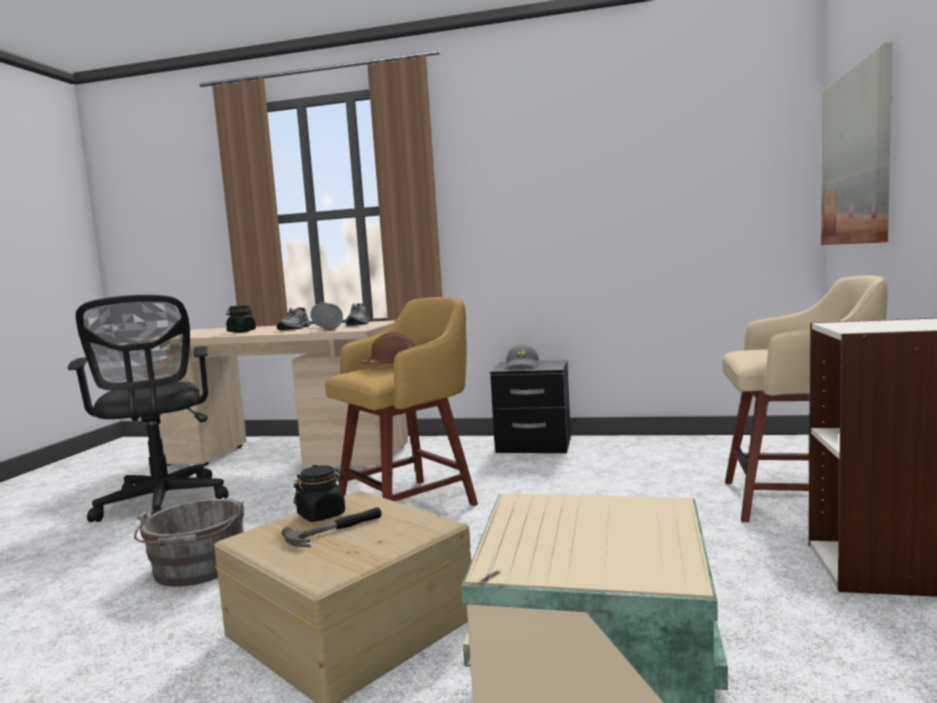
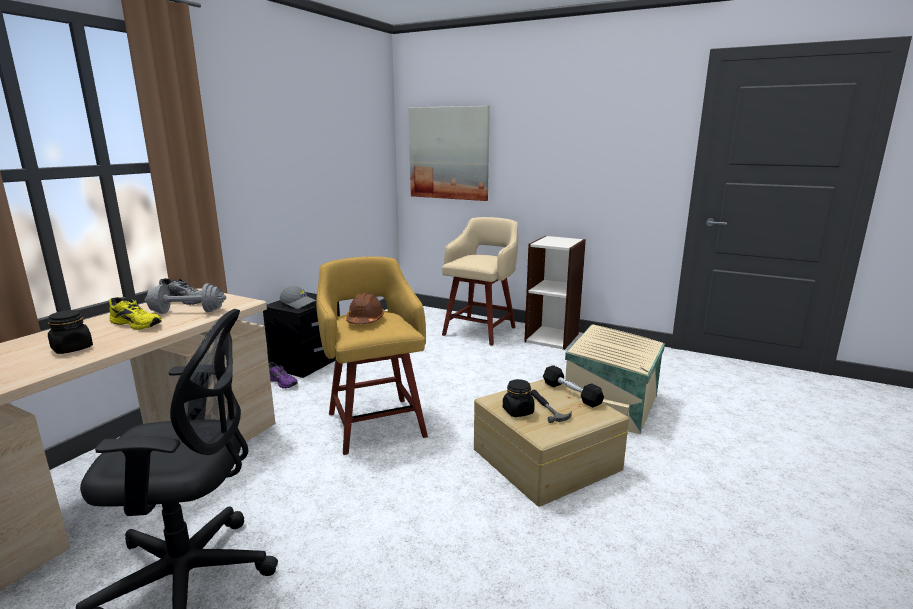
camera: 75 degrees left, 10 degrees up
(197, 569) = (420, 528): grey bucket -> none
(295, 328) = (138, 323): grey shoe -> yellow shoe
(394, 541) = (571, 393): none -> black dumbbell
(479, 449) = (283, 382): none -> purple shoe

